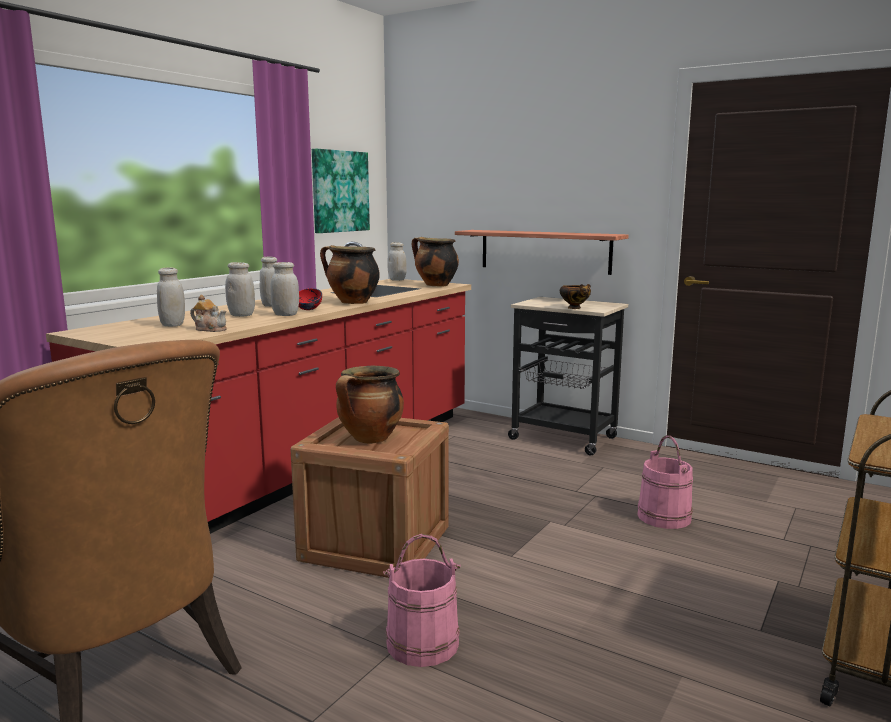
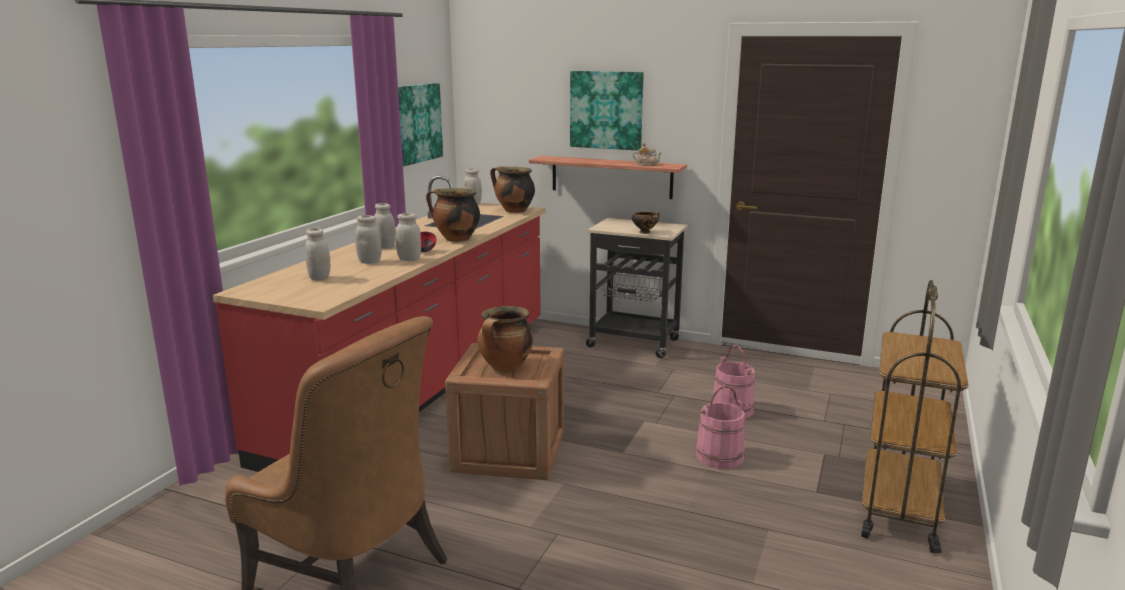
camera: 10 degrees left, 5 degrees up
(210, 329) = (359, 282): teapot -> teapot (647, 165)
(422, 644) = (577, 526): pink bucket -> pink bucket (719, 456)
(540, 176) = (606, 110): none -> picture

